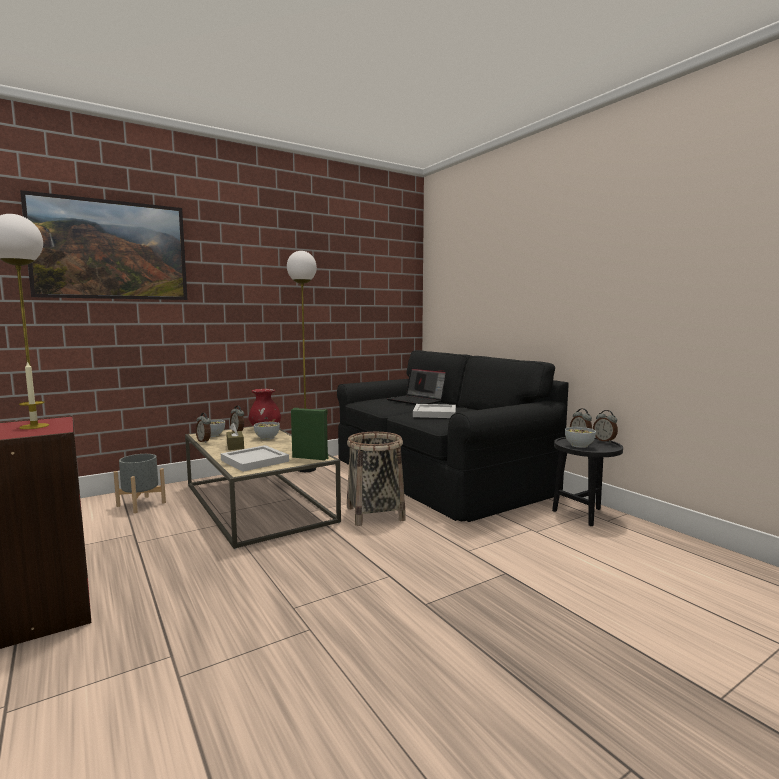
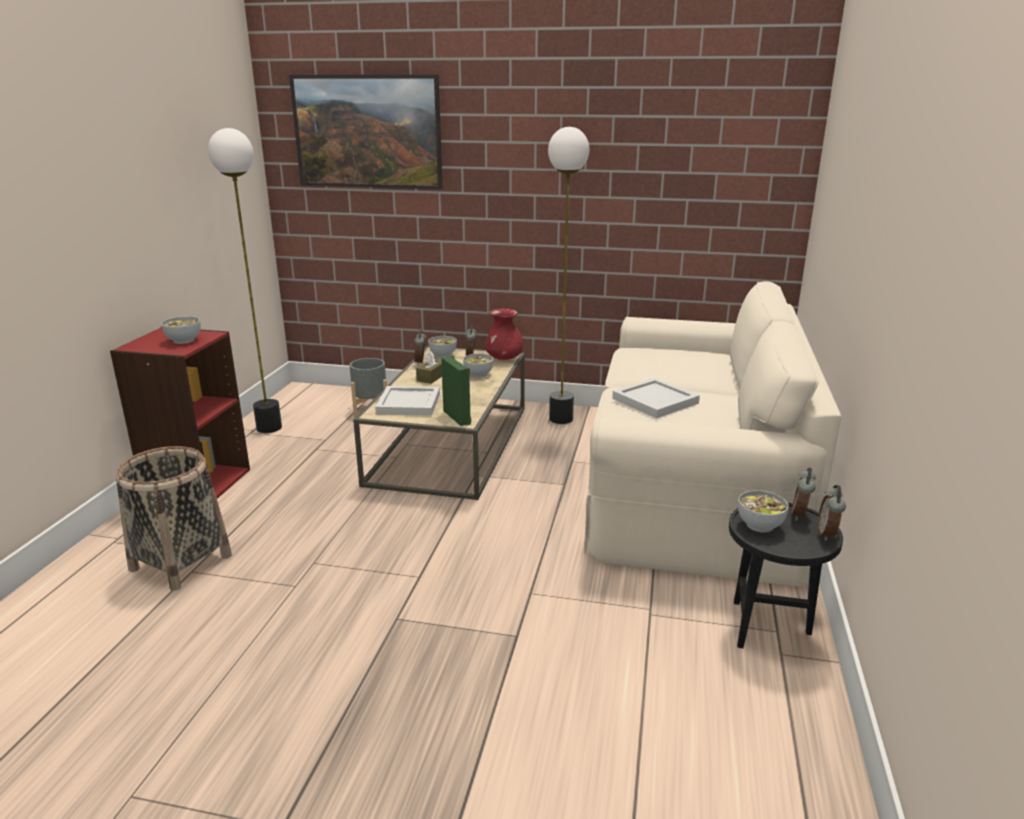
camera: 45 degrees right, 15 degrees up
(34, 426) = (183, 340): candle -> bowl
(375, 513) = (526, 505): basket -> basket (181, 562)
(417, 401) = (698, 369): laptop -> none
(438, 475) = (692, 485): black sofa -> beige sofa

